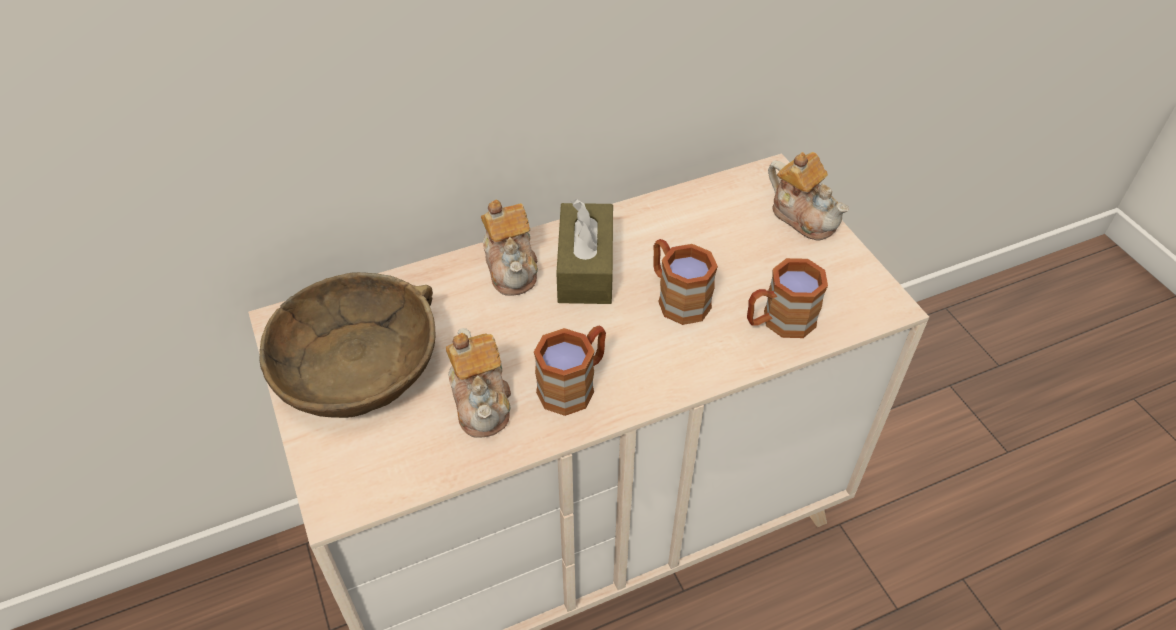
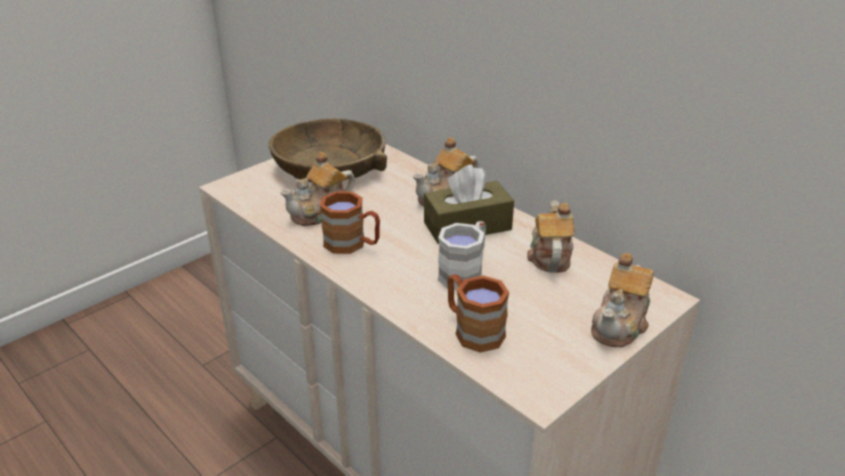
camera: 70 degrees right, 15 degrees down
(674, 223) = (549, 256): none -> teapot
(677, 297) = (465, 272): brown mug -> white mug

